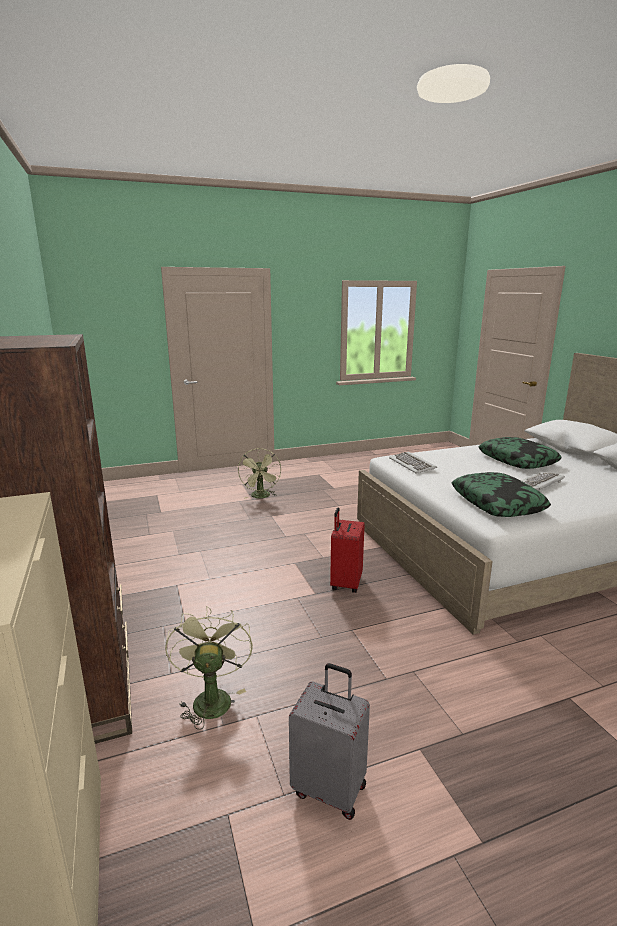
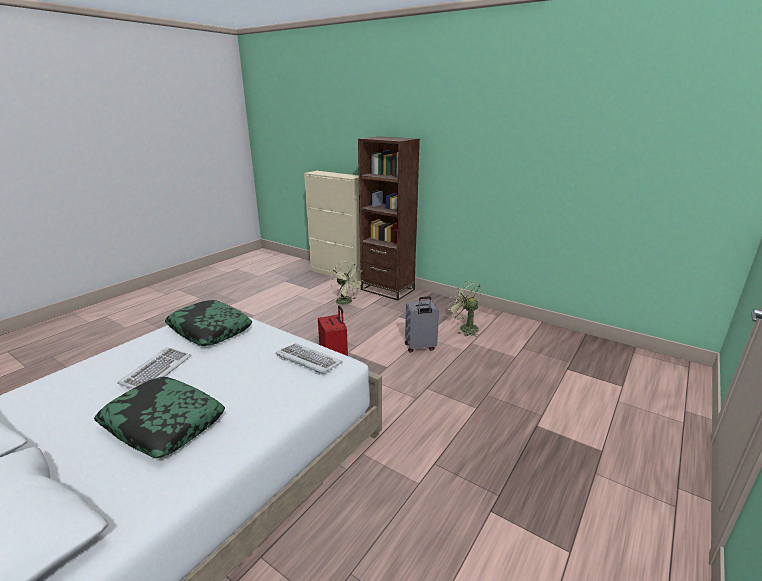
camera: 145 degrees right, 5 degrees up
(261, 497) = (536, 435): green fan -> green fan (465, 328)
(330, 788) = (282, 300): grey suitcase -> grey suitcase (420, 347)

